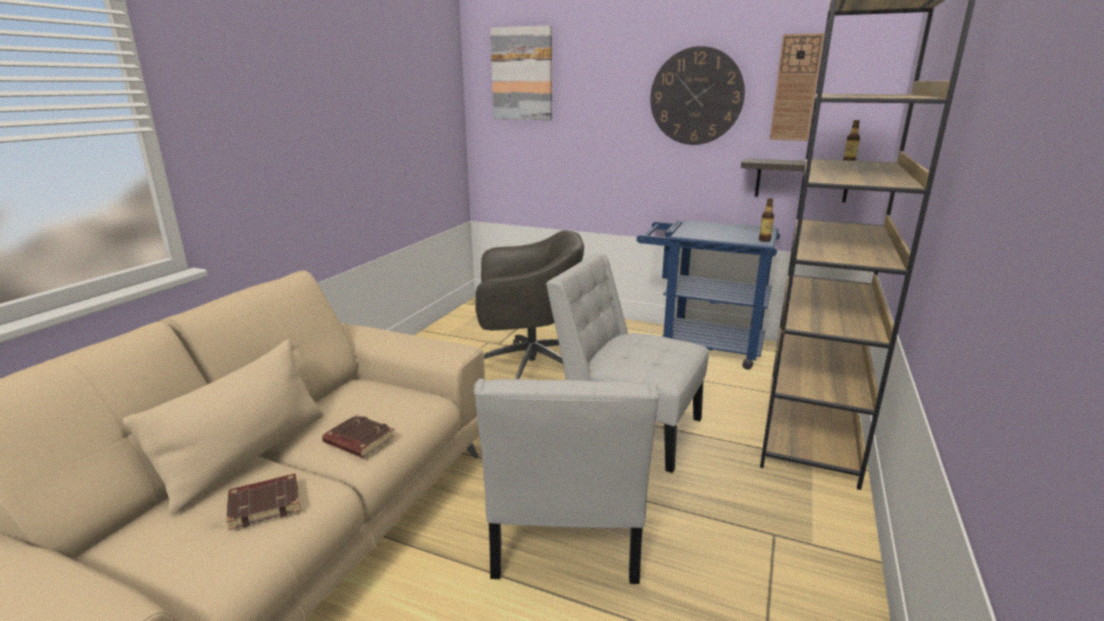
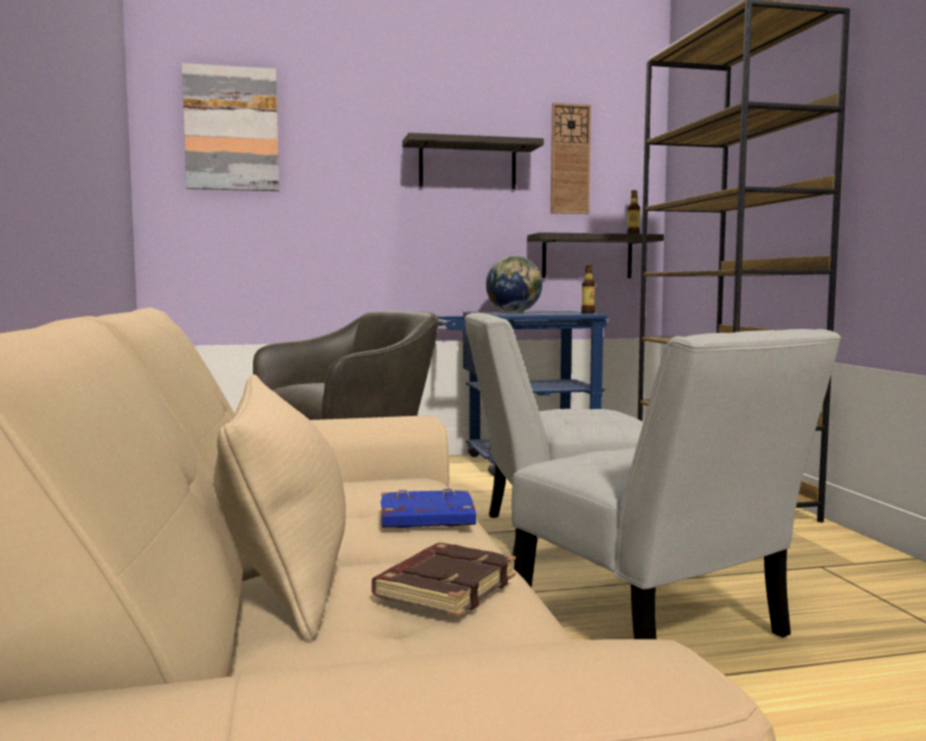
camera: 35 degrees left, 15 degrees down
(358, 441) = (425, 519): brown book -> blue book
(696, 96) = (467, 165): wall clock -> shelf
(708, 229) = (514, 312): none -> globe

